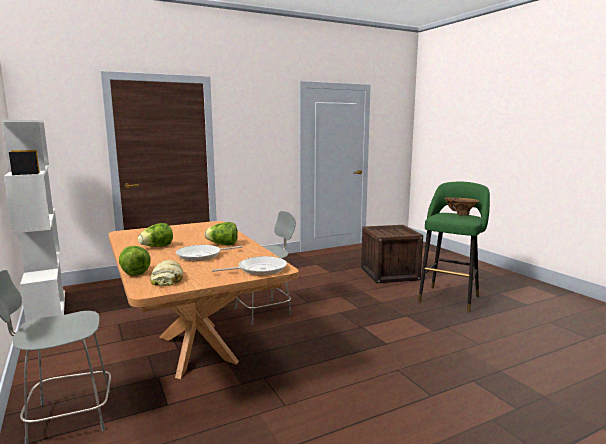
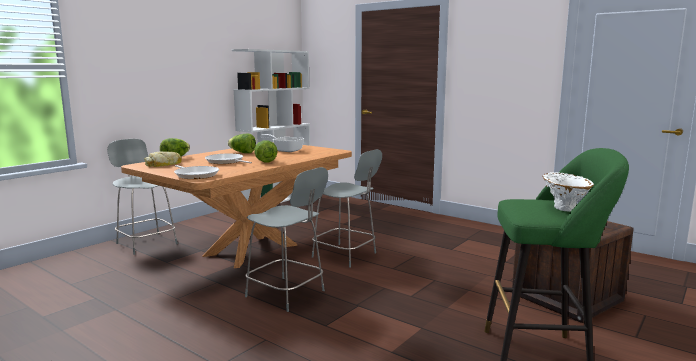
camera: 65 degrees right, 0 degrees up
(176, 234) = (285, 150): none -> frying pan
(322, 348) = (287, 294): none -> grey chair
(460, 214) = (564, 207): brown vase -> white vase

